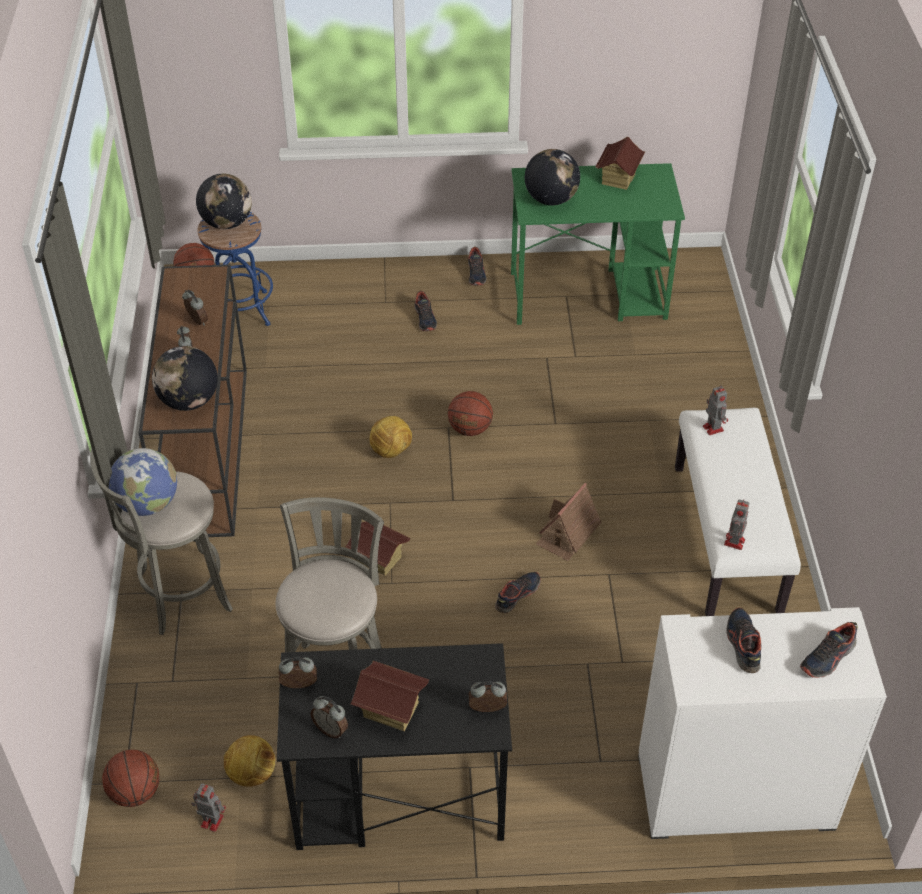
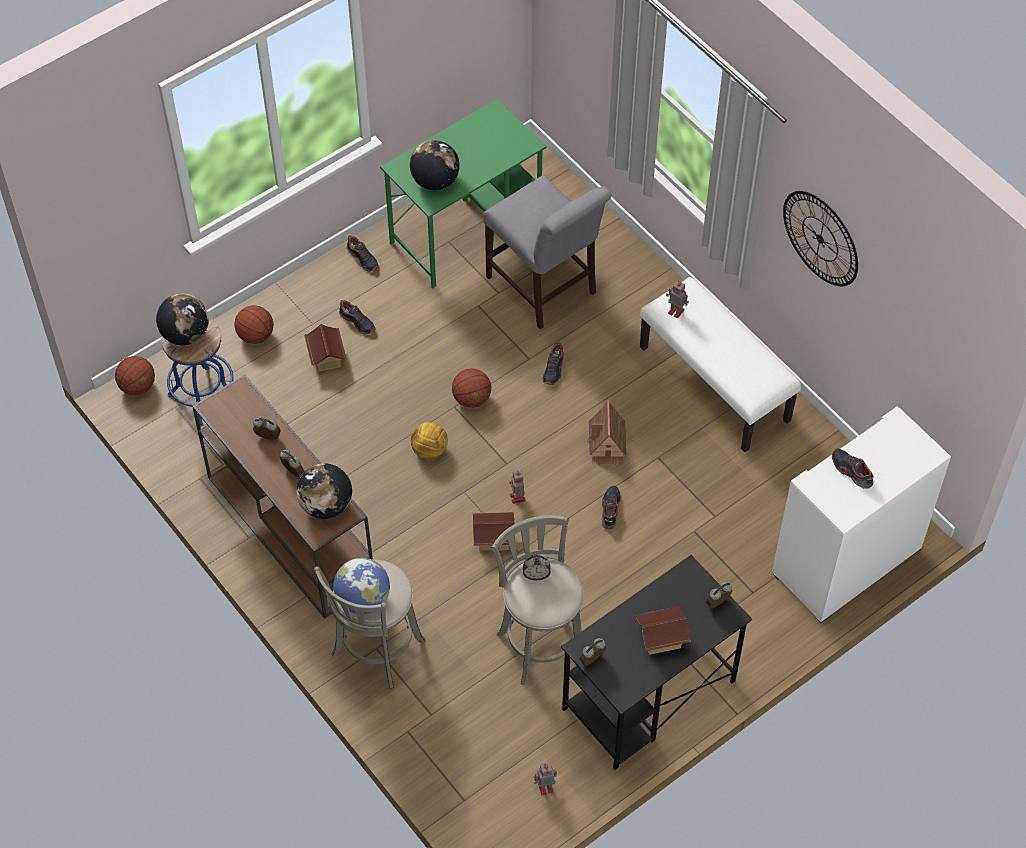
camera: 35 degrees left, 10 degrees up
(135, 792) = (478, 802): basketball -> basketball (256, 336)
(252, 774) = (543, 741): football -> none
(331, 729) = (636, 674): alarm clock -> alarm clock (536, 575)
(618, 178) = (469, 134): toy house -> toy house (326, 358)
(622, 374) = (544, 289): none -> grey chair
(734, 543) = (753, 393): toy robot -> toy robot (518, 498)
(828, 658) = (903, 450): shoe -> shoe (554, 369)
(873, 368) = (820, 238): none -> wall clock

